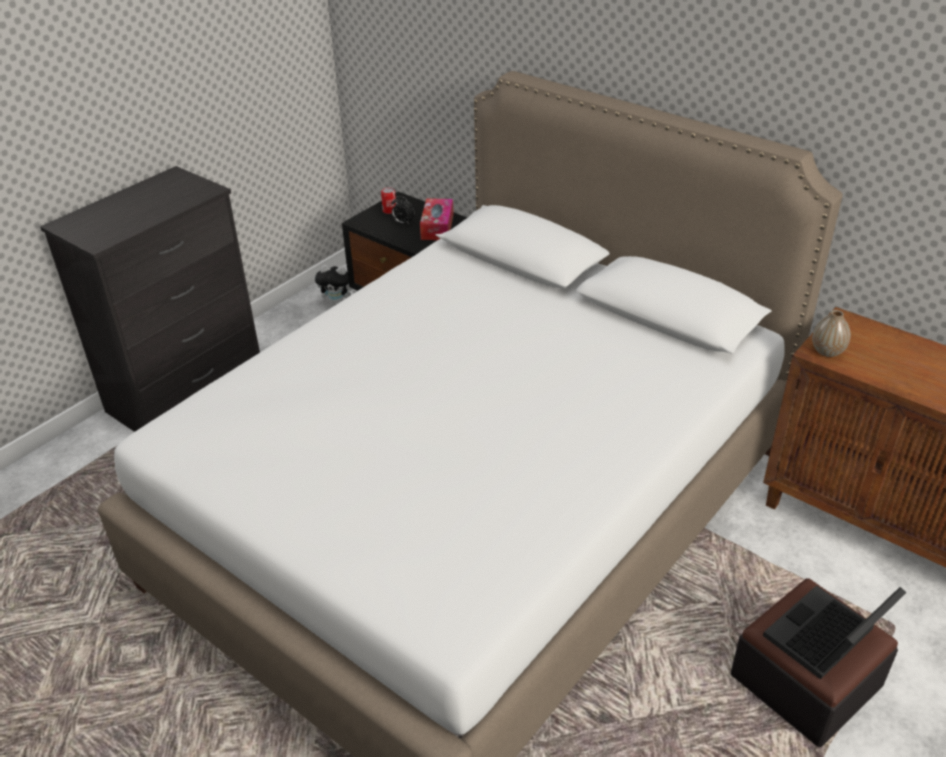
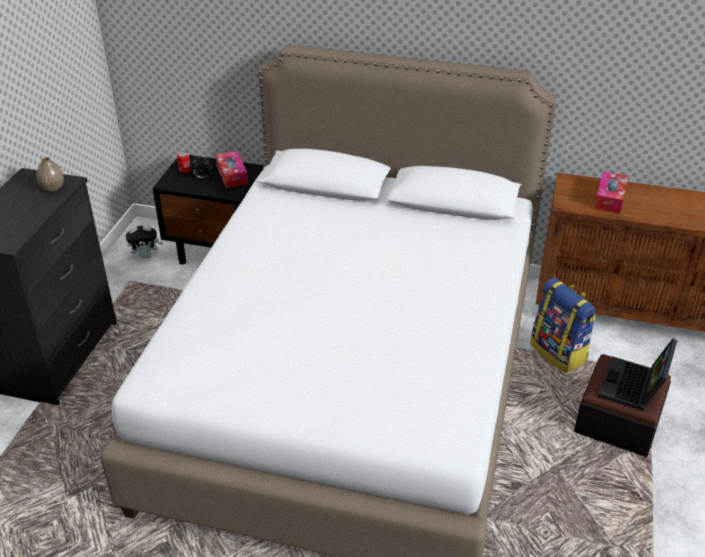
camera: 25 degrees left, 0 degrees up
(772, 559) = (559, 353): none -> backpack
(827, 351) = (570, 203): vase -> vase (53, 188)
(892, 359) = (609, 199): none -> tissue box

